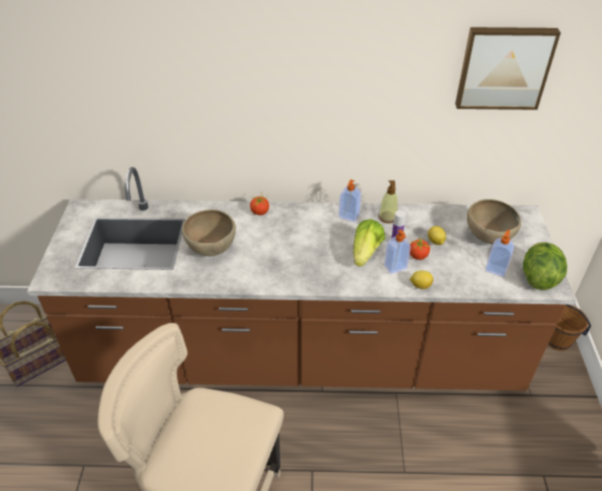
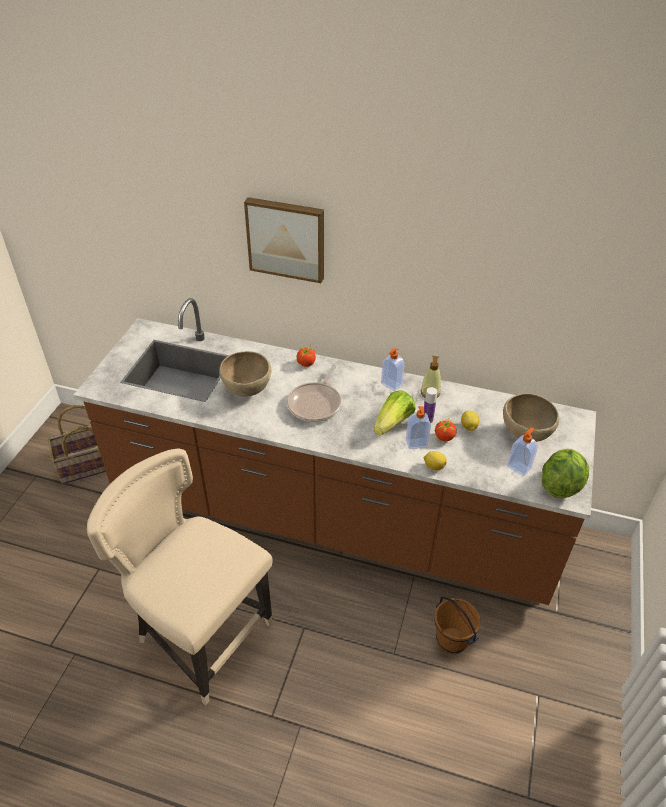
camera: 15 degrees right, 0 degrees up
(285, 249) = (316, 403): none -> frying pan
(504, 67) = (560, 261): picture -> picture (286, 238)
(557, 340) = (610, 564): brown bucket -> brown bucket (452, 640)

